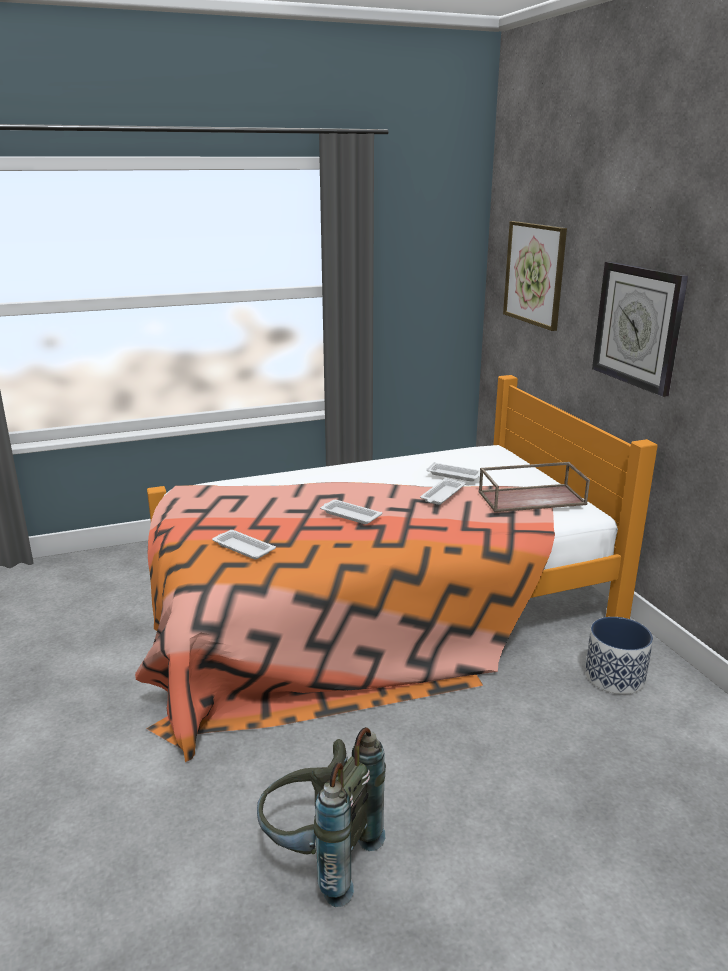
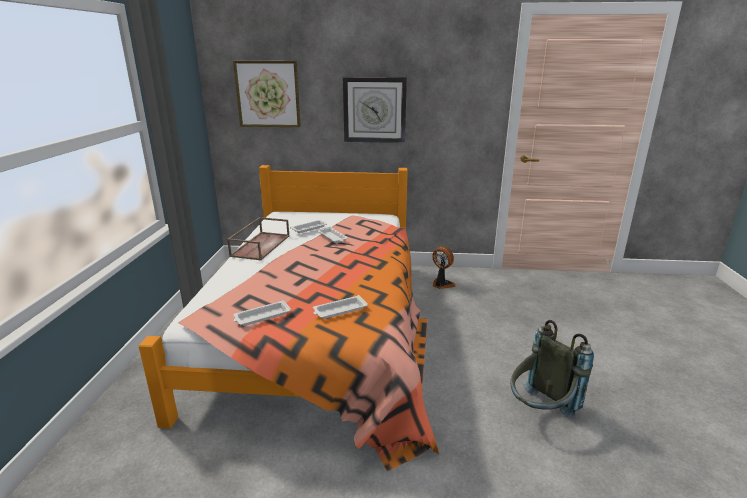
camera: 65 degrees left, 0 degrees up
(349, 515) = (332, 265): white tray -> white tray (261, 317)
(532, 498) = (363, 220): brown tray -> brown tray (260, 245)
(614, 676) = (441, 284): planter -> fan

